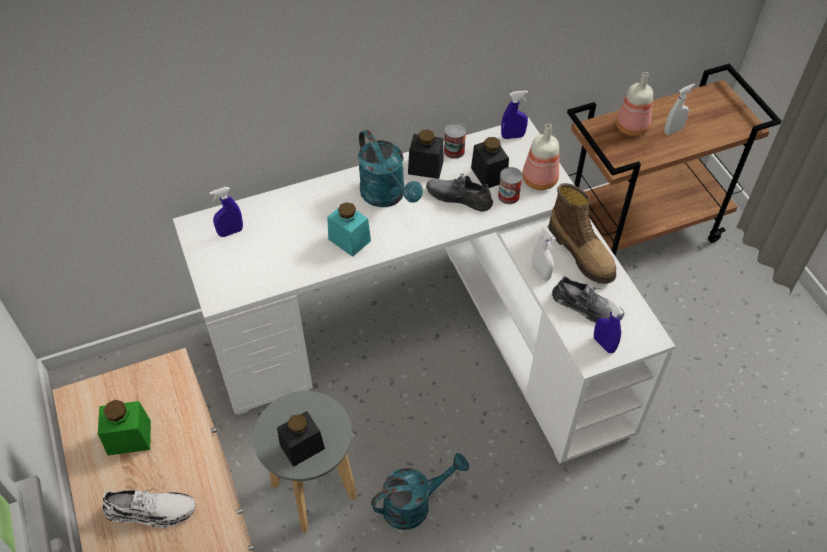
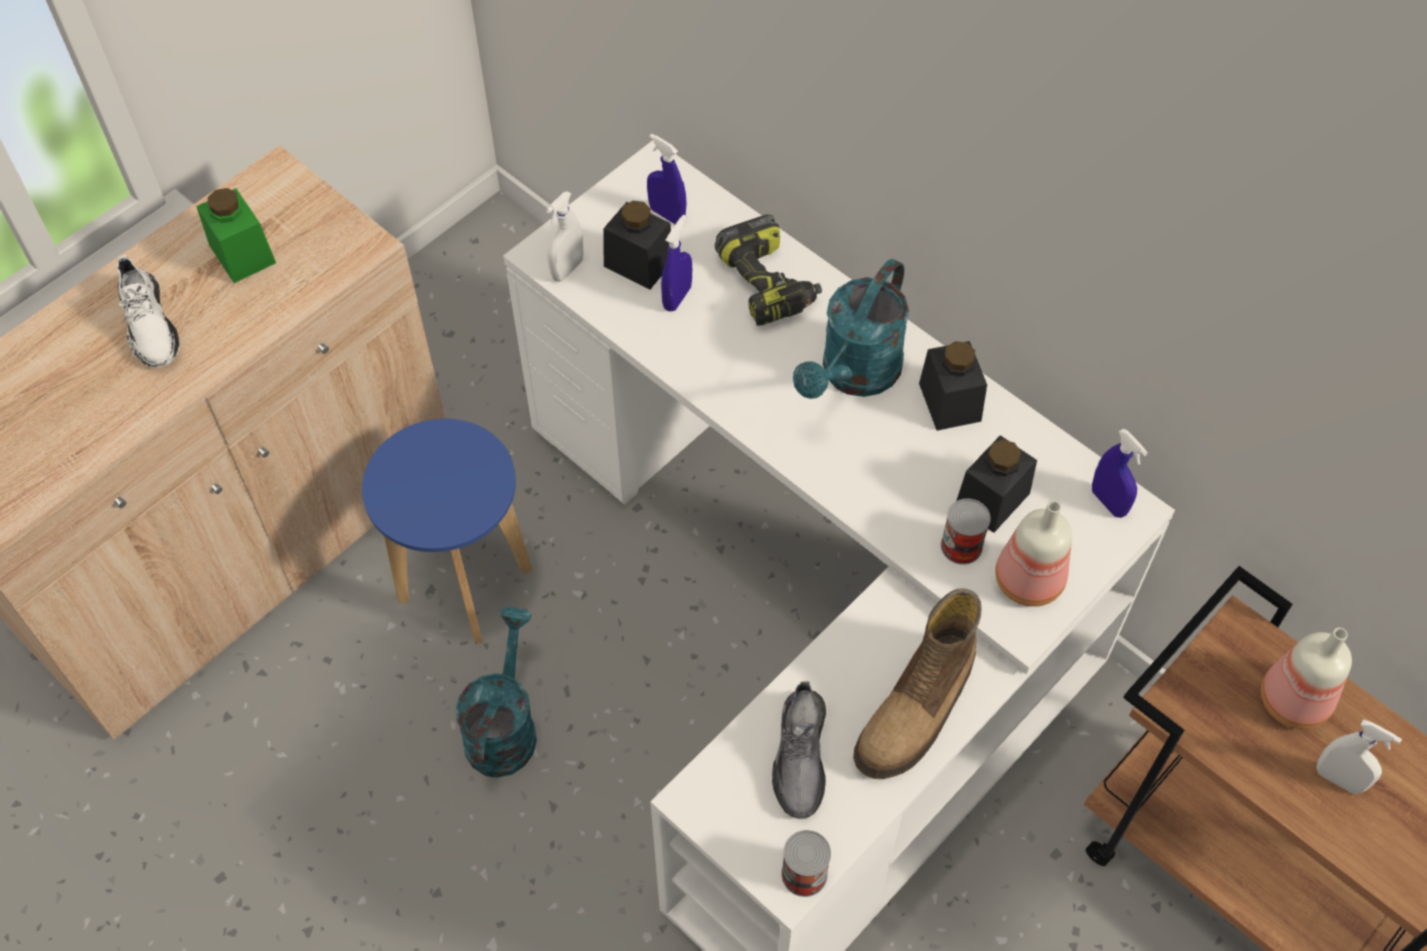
camera: 65 degrees right, 5 degrees up
(302, 446) = (416, 490): black jar -> black jar (639, 263)
(308, 207) = (768, 284): none -> power drill
(313, 491) = (465, 584): grey stool -> blue stool
(349, 240) = (735, 363): turquoise jar -> none
(414, 504) = (503, 726): turquoise watering can -> turquoise watering can turned 120 degrees counterclockwise
(454, 151) = (1013, 428): can -> can (804, 874)
(459, 197) = (913, 475): grey shoe -> none
(541, 272) = (835, 661): white spray bottle -> white spray bottle (567, 269)
(603, 344) = (734, 809): blue spray bottle -> blue spray bottle (677, 297)

